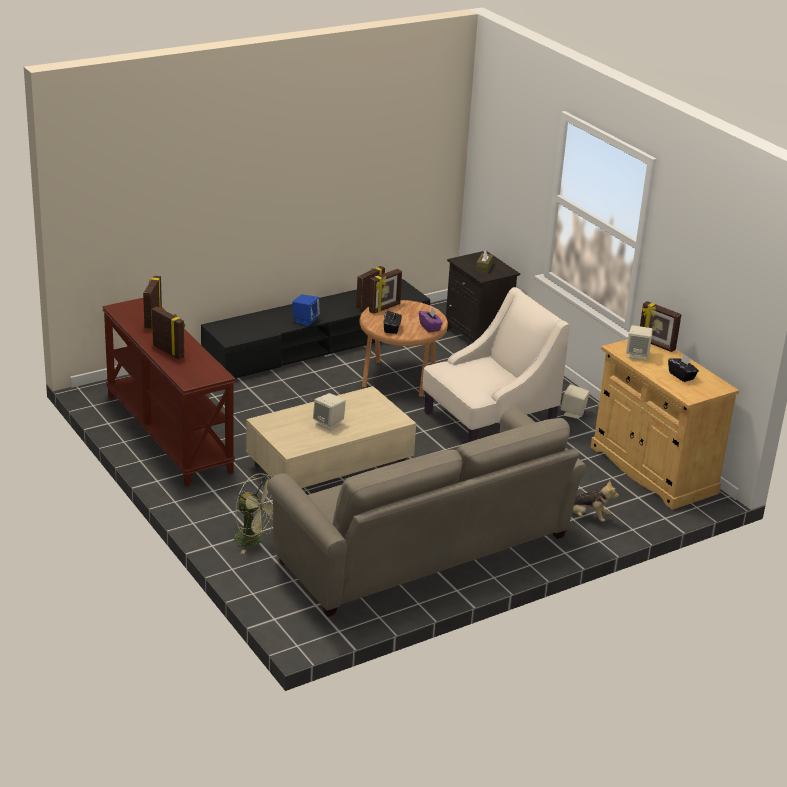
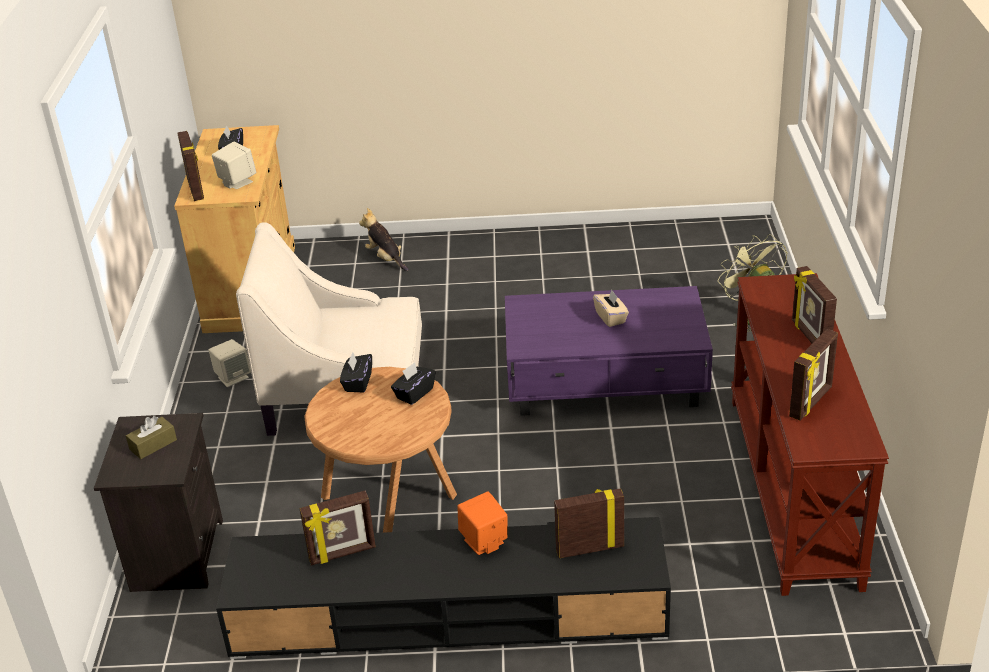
camera: 145 degrees left, 5 degrees up
(305, 321) = (484, 542): blue speaker -> orange speaker
(328, 467) = (607, 380): beige coffee table -> purple coffee table
(329, 423) = (611, 318): beige speaker -> beige tissue box
(385, 308) = (382, 438): picture frame -> picture frame (589, 548)
(427, 553) = (580, 263): beige sofa -> none
(430, 327) = (357, 383): purple tissue box -> black tissue box

